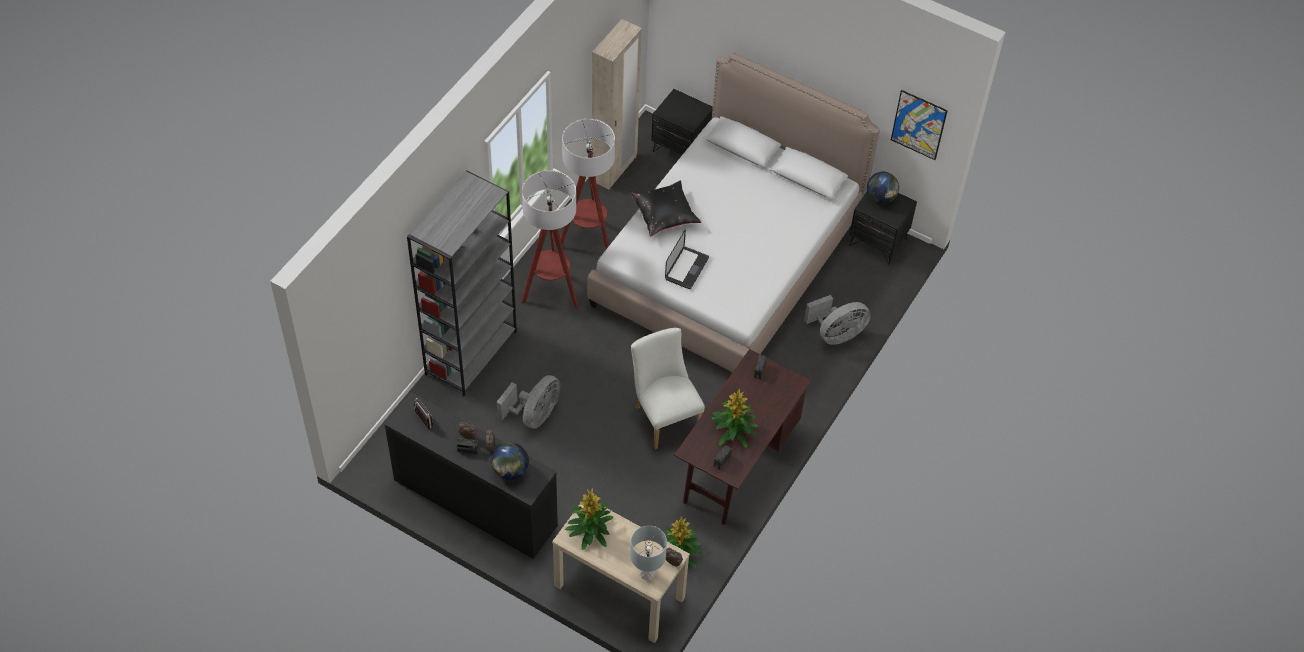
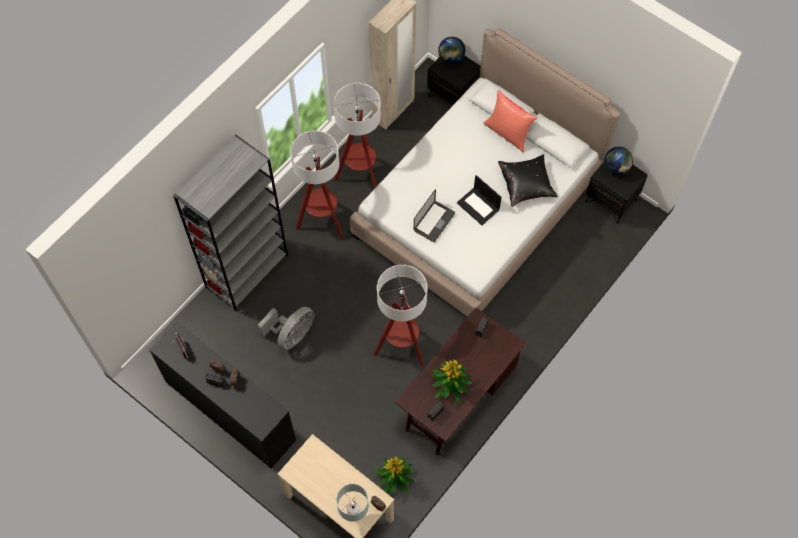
camera: 10 degrees right, 10 degrees up
(510, 471) = (249, 406): globe -> globe (451, 58)
(589, 529) = (311, 466): potted plant -> none
(664, 415) = (401, 347): white chair -> floor lamp
(665, 215) = (423, 169): black pillow -> black pillow (526, 185)
(734, 248) = (478, 206): none -> laptop
(754, 171) = (508, 133): none -> red pillow
(836, 334) = (561, 285): grey fan -> none
(918, 125) = (654, 115): picture -> none

